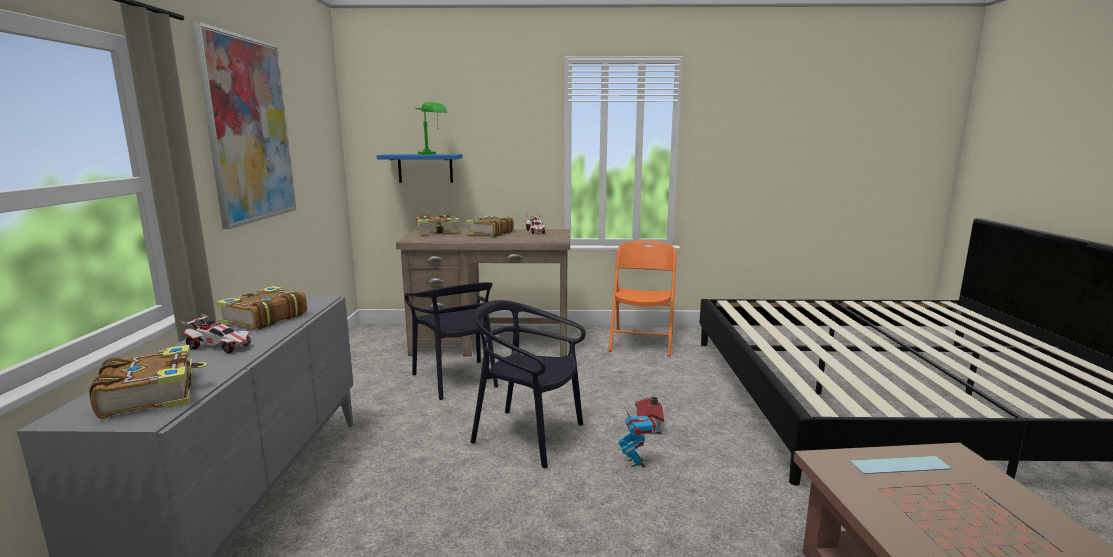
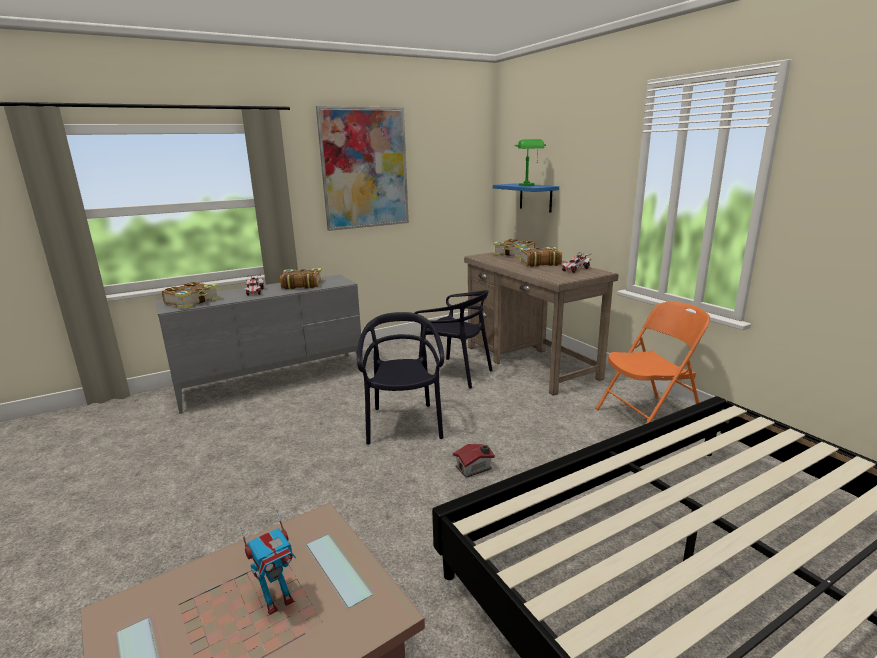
camera: 60 degrees right, 5 degrees up
(457, 379) = (455, 373): black chair -> black chair turned 90 degrees counterclockwise
(637, 463) = (407, 479): toy robot -> toy robot (278, 601)

